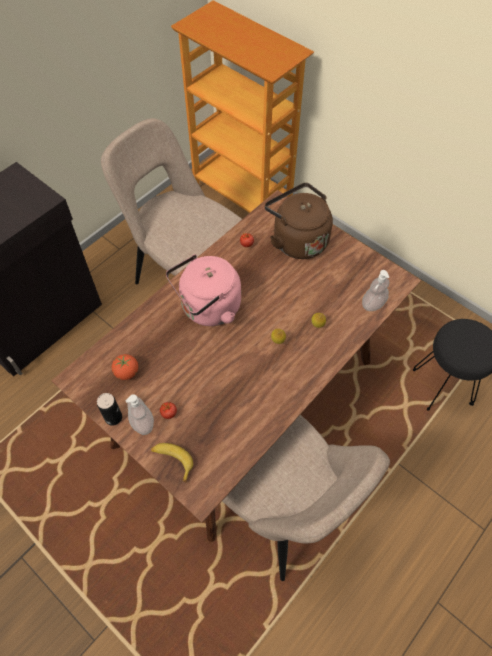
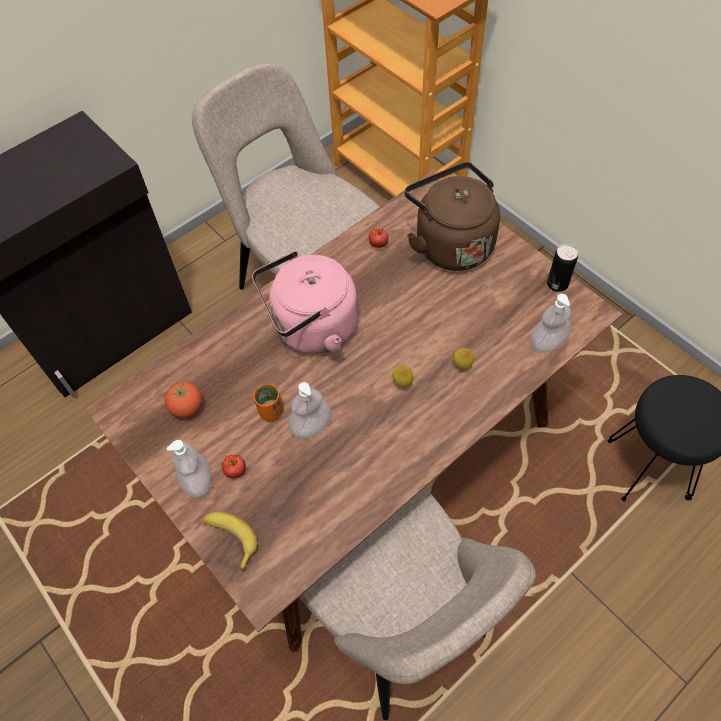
camera: 10 degrees right, 0 degrees up
(113, 417) = (159, 468): can -> can (557, 284)
(188, 369) = (271, 412): none -> orange cup
(218, 377) = (311, 426): none -> soap dispenser

